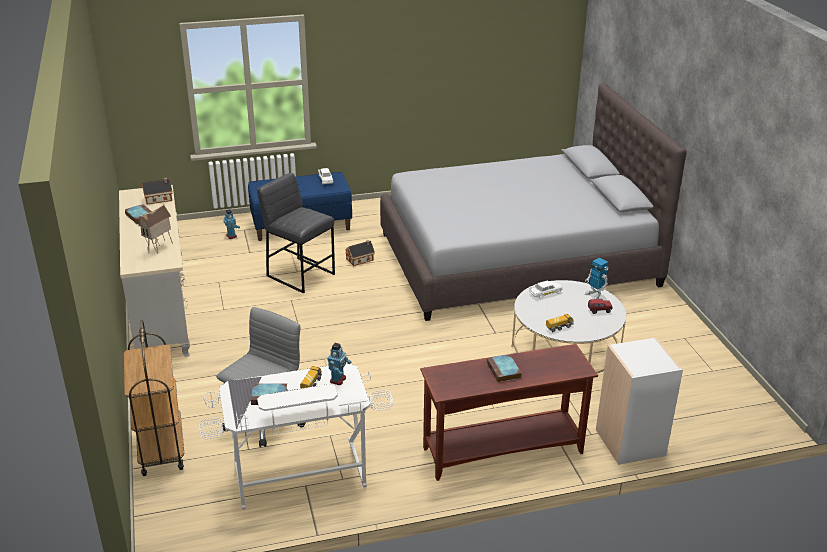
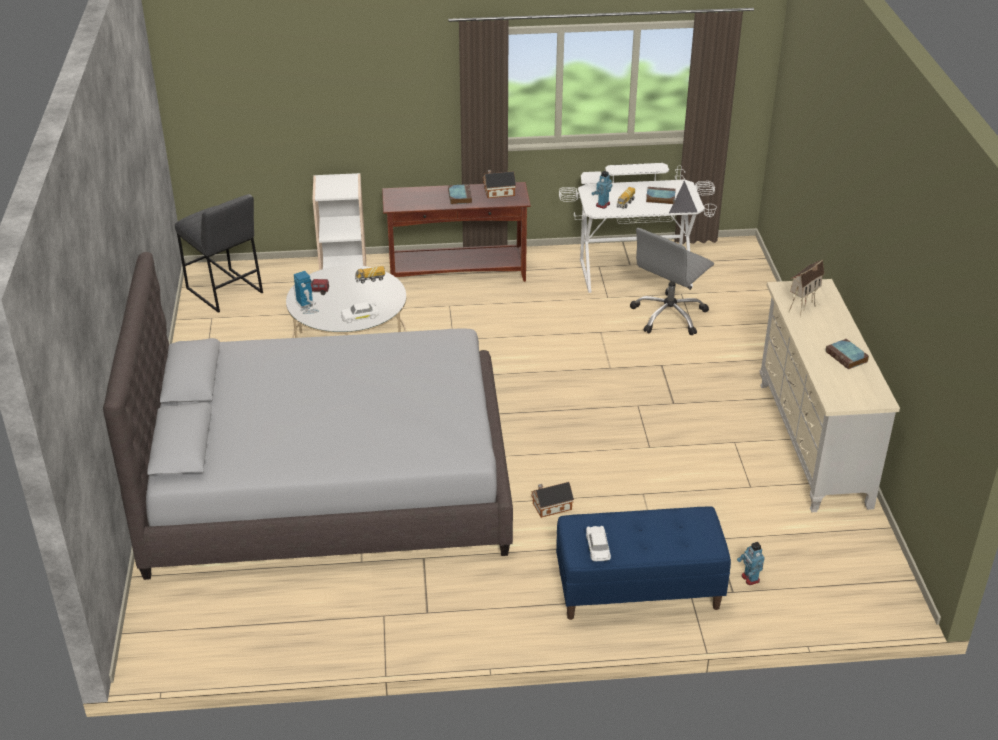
camera: 170 degrees left, 5 degrees up
(159, 199) = (833, 385): toy house -> toy house (498, 192)
(161, 448) = (760, 301): brown cart -> none
(300, 274) = (638, 487): grey stool -> grey stool (225, 291)

